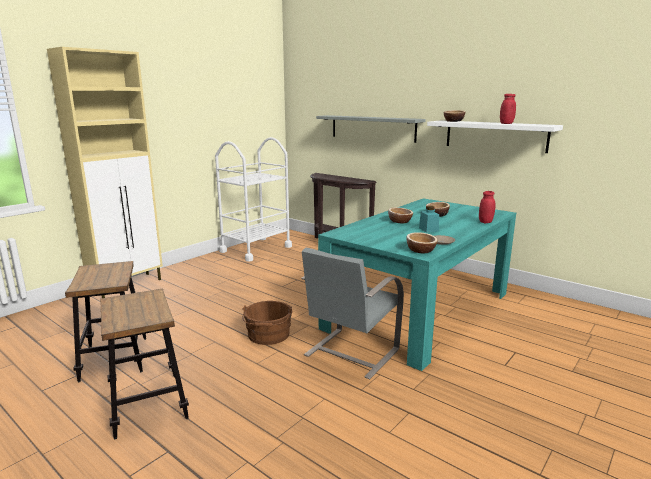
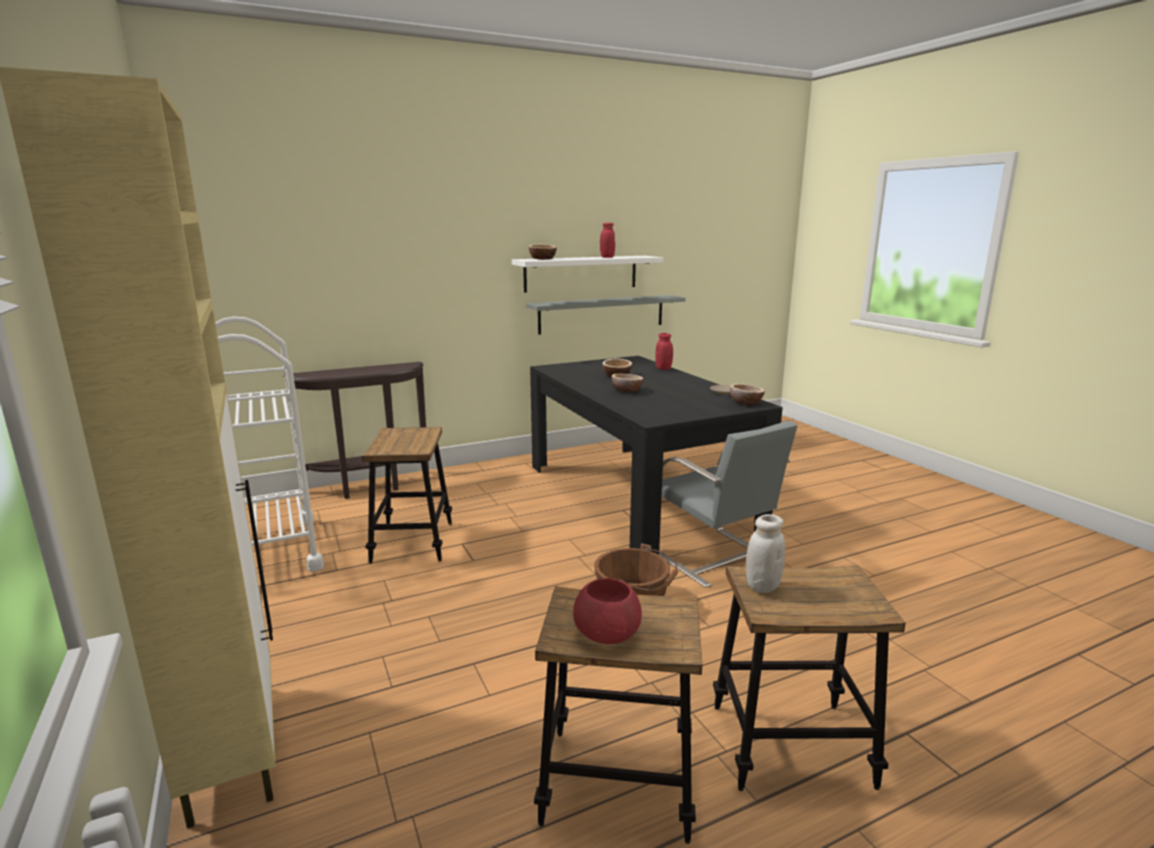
camera: 65 degrees left, 0 degrees up
(92, 275) = (608, 633): none -> red bowl
(139, 297) = (762, 586): none -> white jar
(288, 269) = (412, 542): none -> stool
(372, 128) = (400, 279): grey shelf -> grey shelf (602, 314)
(419, 310) = (637, 495): turquoise dining table -> black dining table
(428, 229) = (672, 388): turquoise jar -> none

